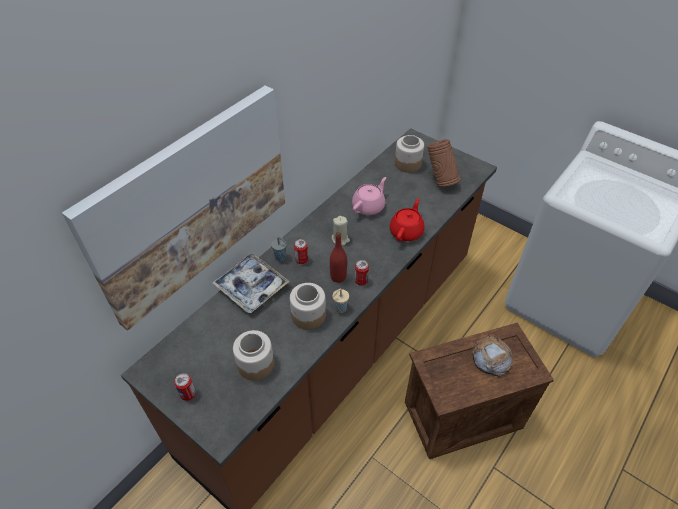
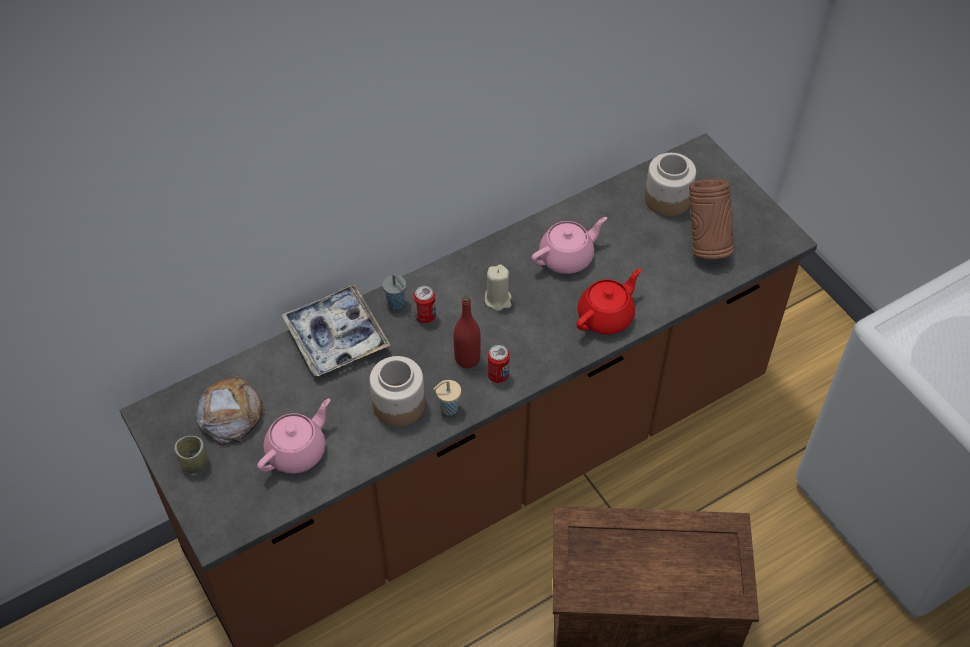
camera: 20 degrees right, 5 degrees up
(188, 394) = (195, 463): can -> cup
(192, 204) = (261, 206): picture -> none
(255, 364) = (297, 451): jar -> pink teapot
(491, 358) = (676, 554): bread -> bread (230, 414)

